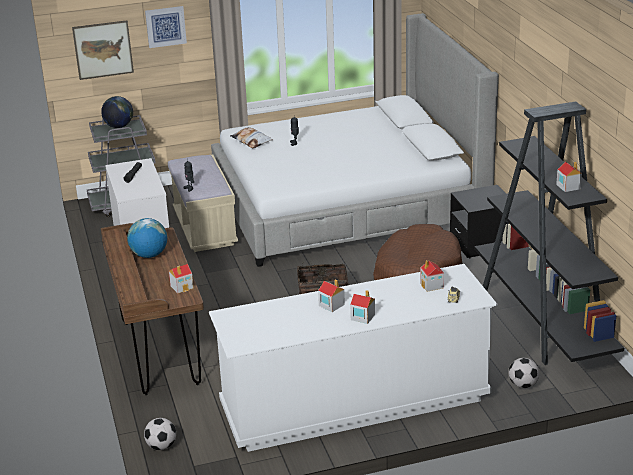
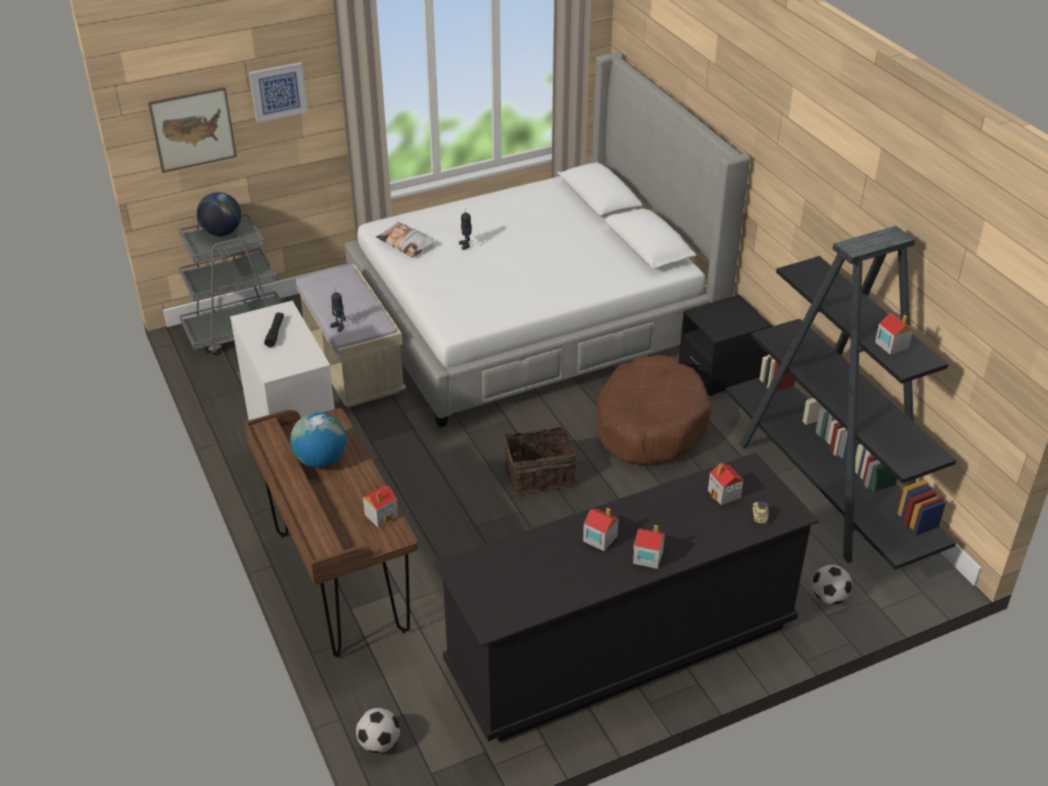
camera: 10 degrees left, 10 degrees up
(354, 403) = (621, 645): white dresser -> black dresser

